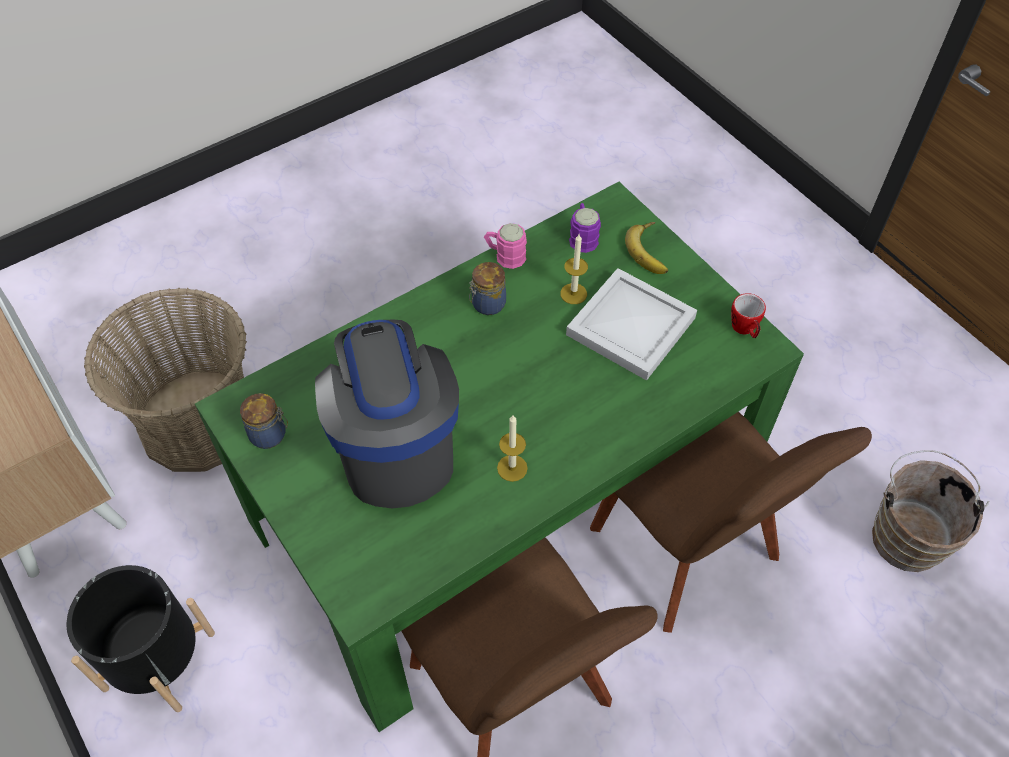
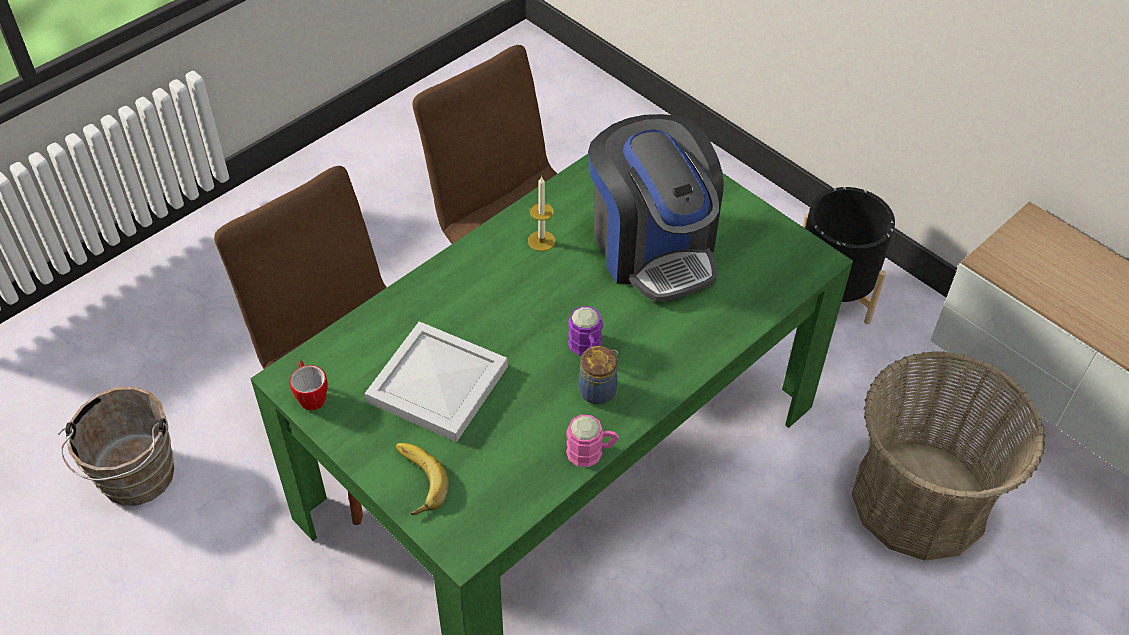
camera: 170 degrees right, 5 degrees down
(269, 435) = (769, 242): jar -> none
(573, 293) = (504, 414): candle -> none
(583, 237) = (501, 490): purple mug -> purple mug (586, 348)

